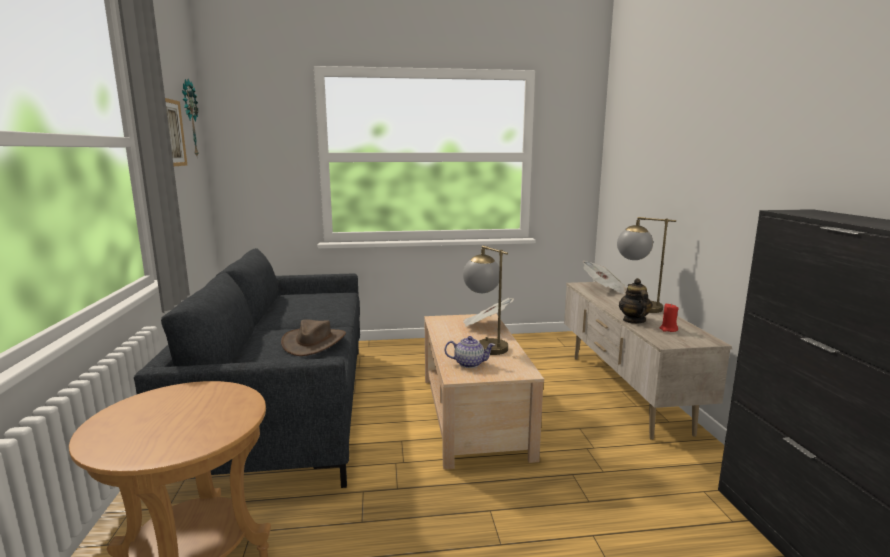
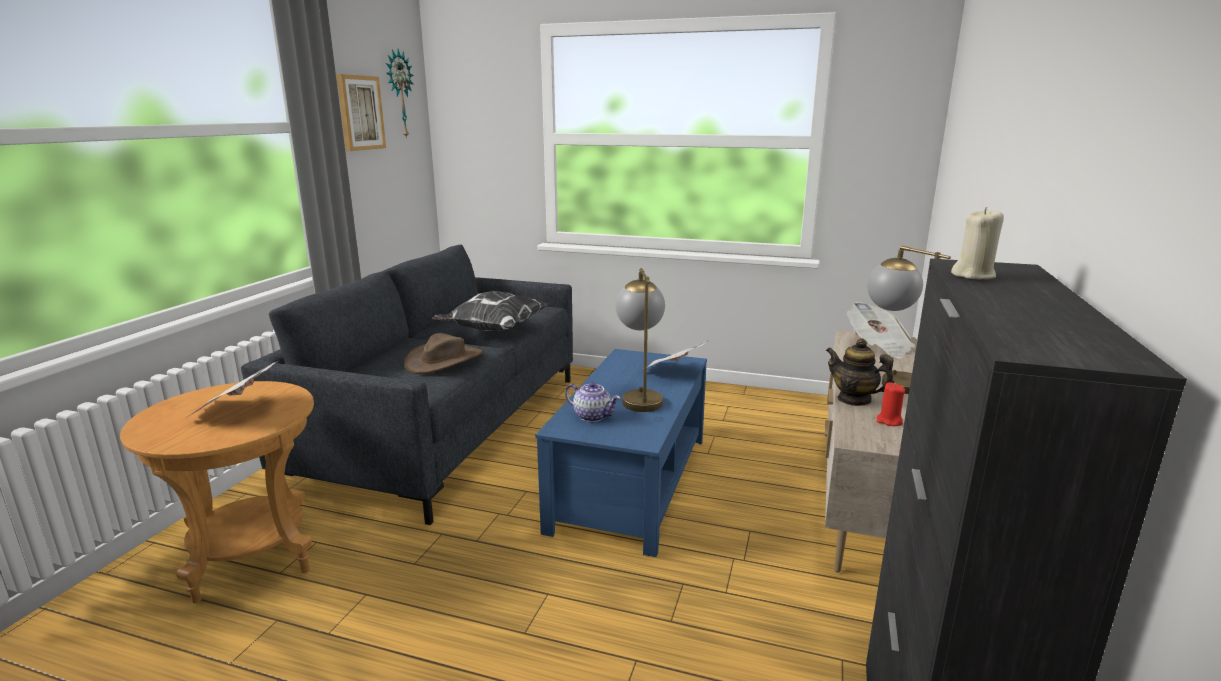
camera: 25 degrees right, 5 degrees up
(189, 412) = (238, 410): none -> newspaper
(324, 315) = (493, 330): none -> pillow
(472, 415) = (629, 482): beige coffee table -> blue coffee table
(633, 320) = (854, 399): teapot -> teapot turned 75 degrees counterclockwise
(812, 214) = (973, 275): none -> beige candle

